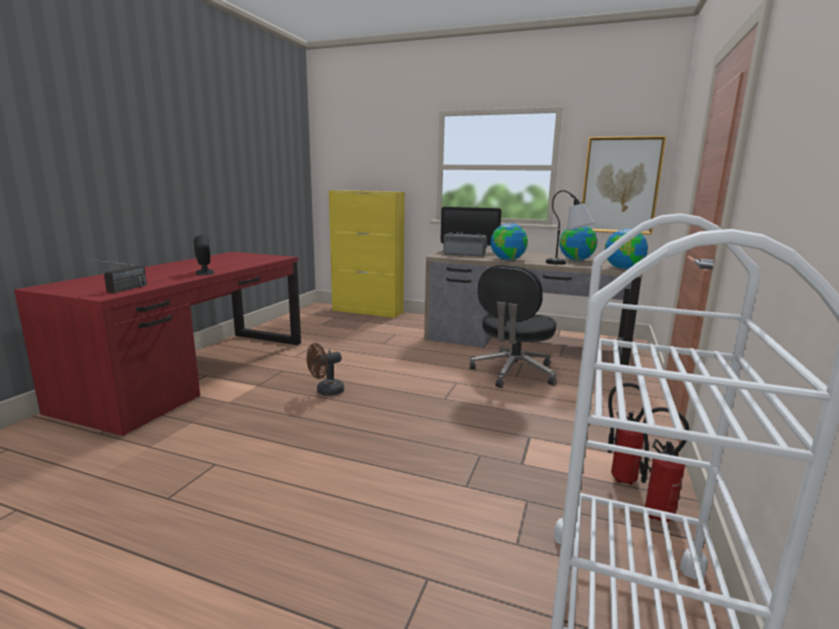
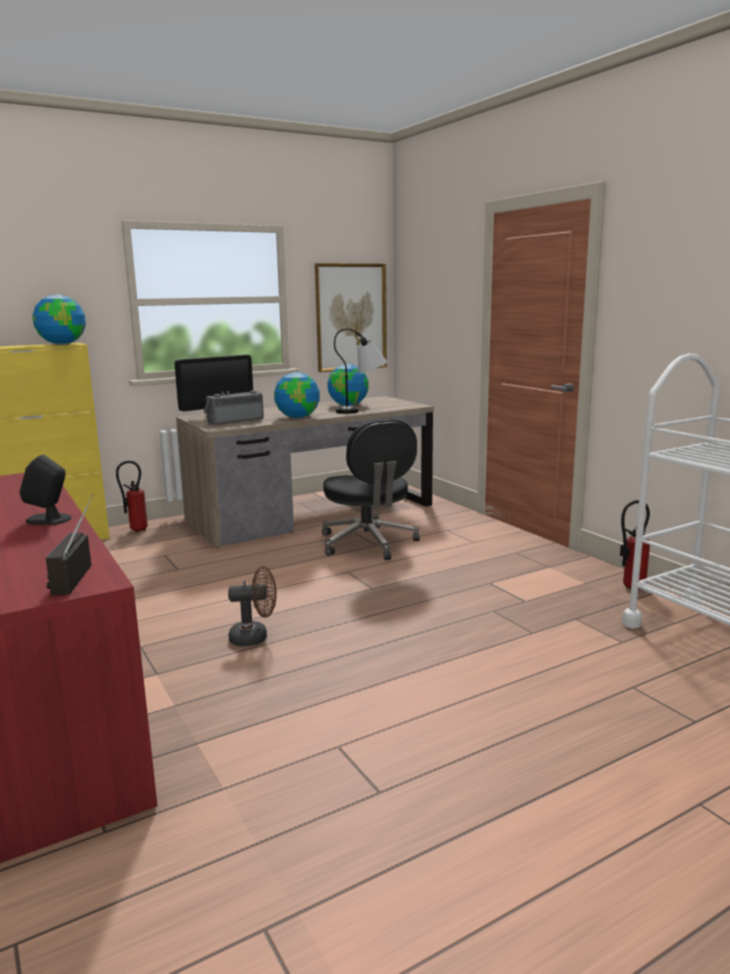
camera: 50 degrees left, 0 degrees up
(119, 291) = (75, 572): radio -> radio turned 150 degrees counterclockwise
(326, 392) = (255, 637): brown fan -> brown fan turned 105 degrees counterclockwise
(618, 478) = (580, 579): fire extinguisher -> fire extinguisher (135, 530)
(623, 268) = (409, 405): globe -> globe (62, 344)

